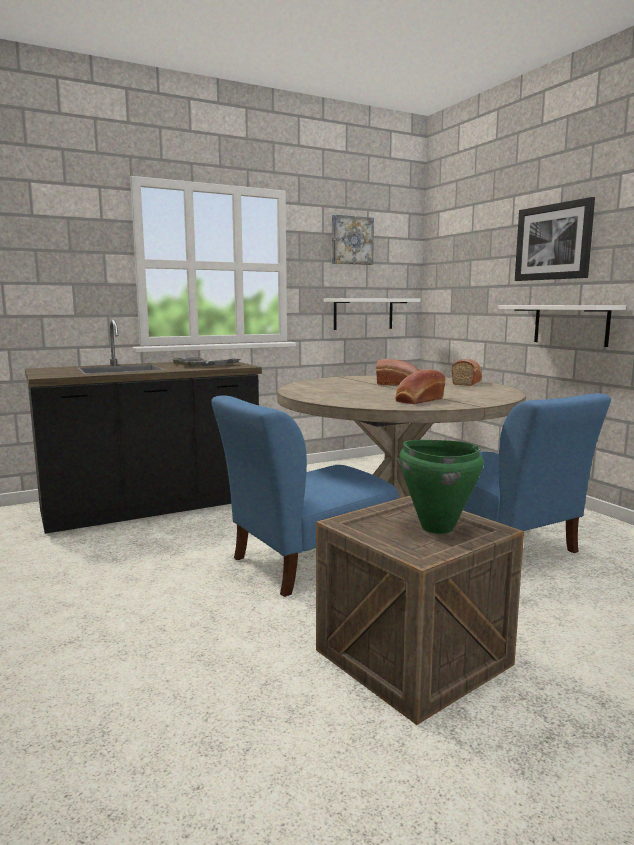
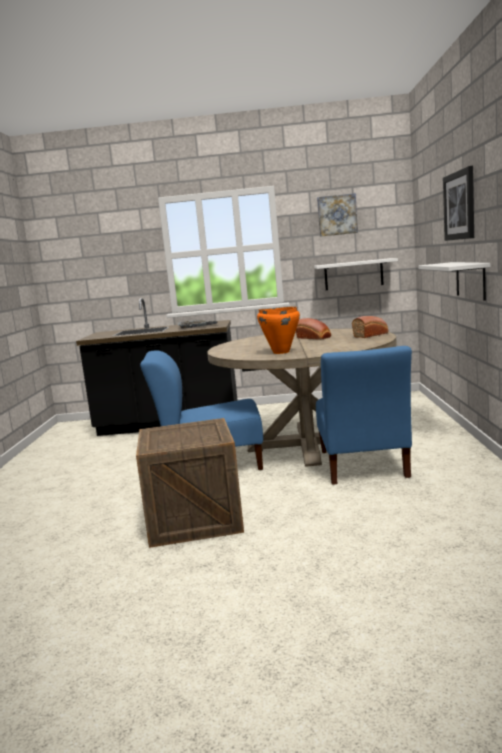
camera: 30 degrees right, 0 degrees up
(418, 400) = (280, 352): bread -> orange cooking pot
(436, 527) = (195, 437): green cooking pot -> none

